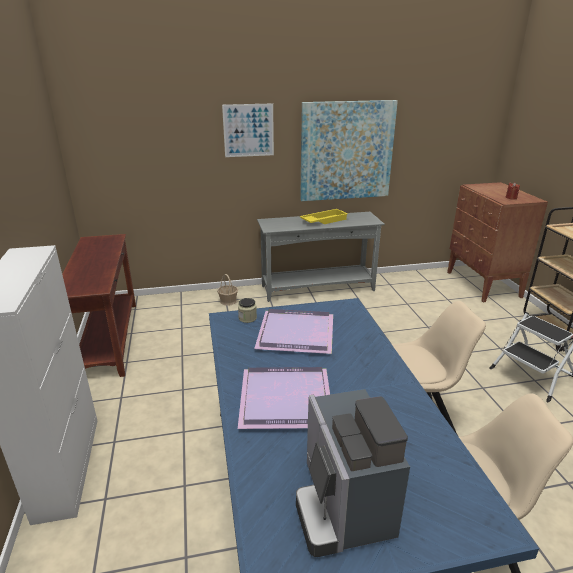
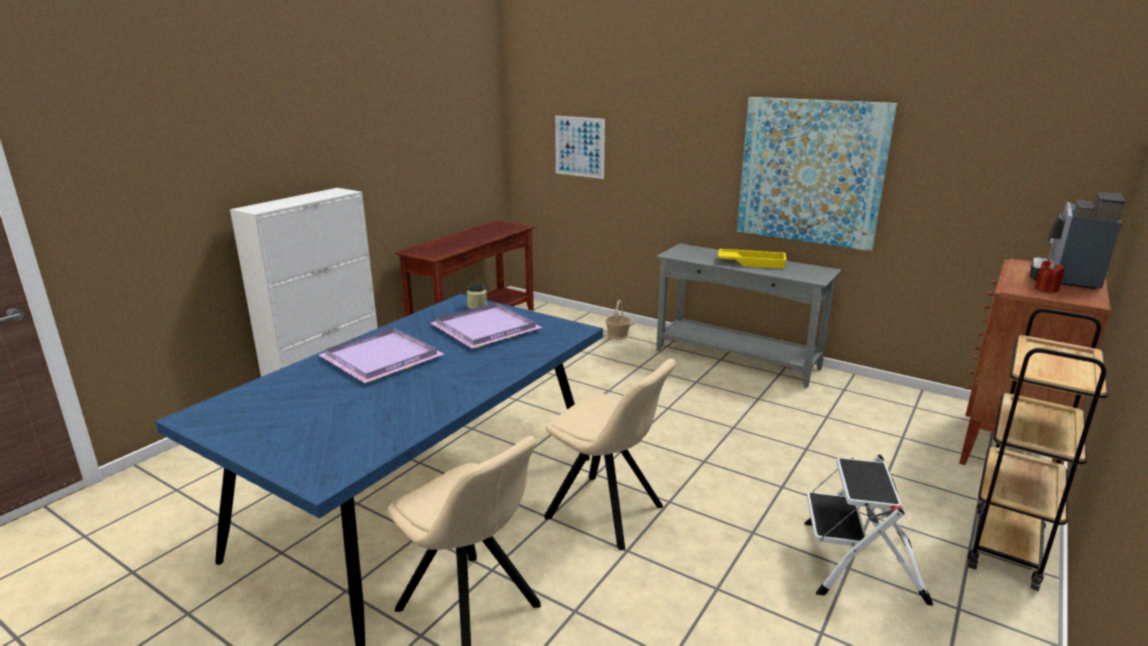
camera: 45 degrees right, 5 degrees down
(248, 130) = (681, 128): picture -> picture (579, 146)
(343, 506) = (280, 417): coffee machine -> coffee machine (1067, 277)

